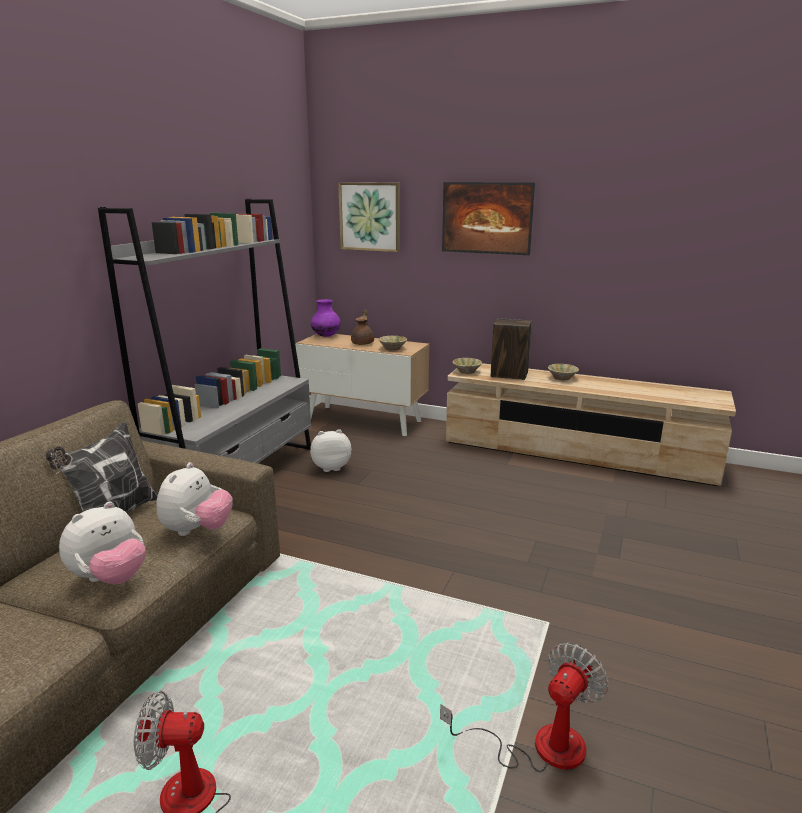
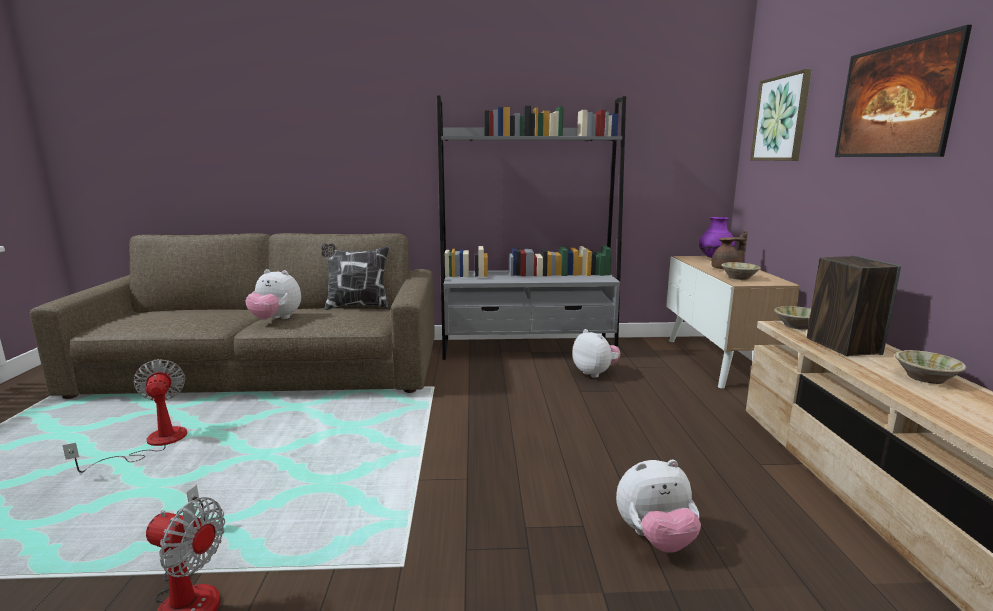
camera: 65 degrees right, 5 degrees down
(197, 530) = (340, 322): plush toy -> plush toy (655, 538)

